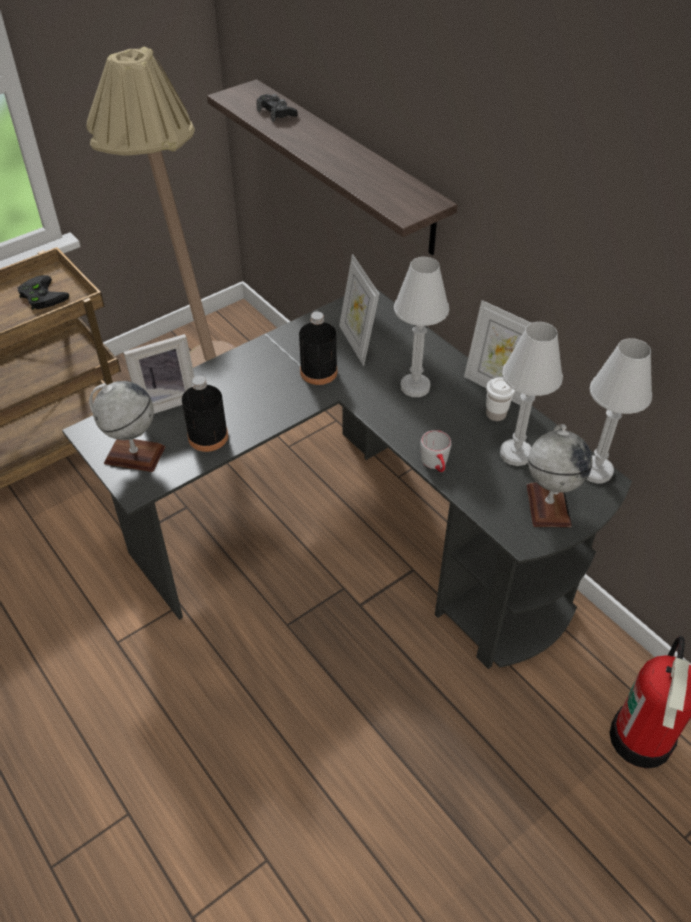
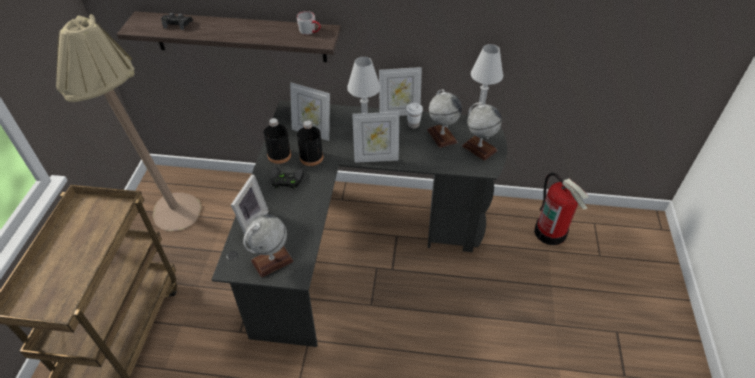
camera: 45 degrees left, 0 degrees up
(40, 296) = (93, 220): black game controller -> black game controller (285, 179)
(208, 437) = (298, 224): black bottle -> black bottle (279, 155)
(392, 423) = (376, 158): none -> picture frame
(436, 464) = (417, 162): grey mug -> grey mug (310, 31)
(515, 454) = (442, 136): white table lamp -> globe

